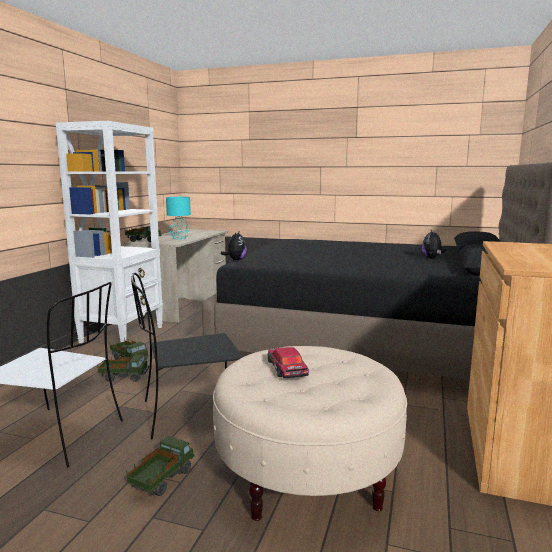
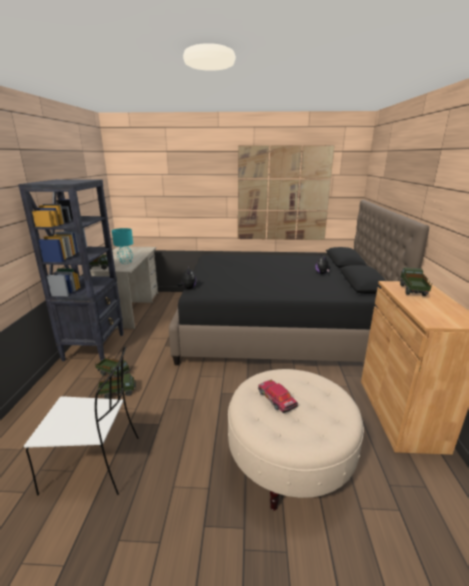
camera: 15 degrees left, 10 degrees up
(123, 334) = (95, 346): white bookcase -> black bookcase
(162, 480) = (195, 489): toy truck -> toy truck (412, 291)
(189, 413) = (185, 420): black chair -> none
(396, 163) = (283, 194): none -> picture

